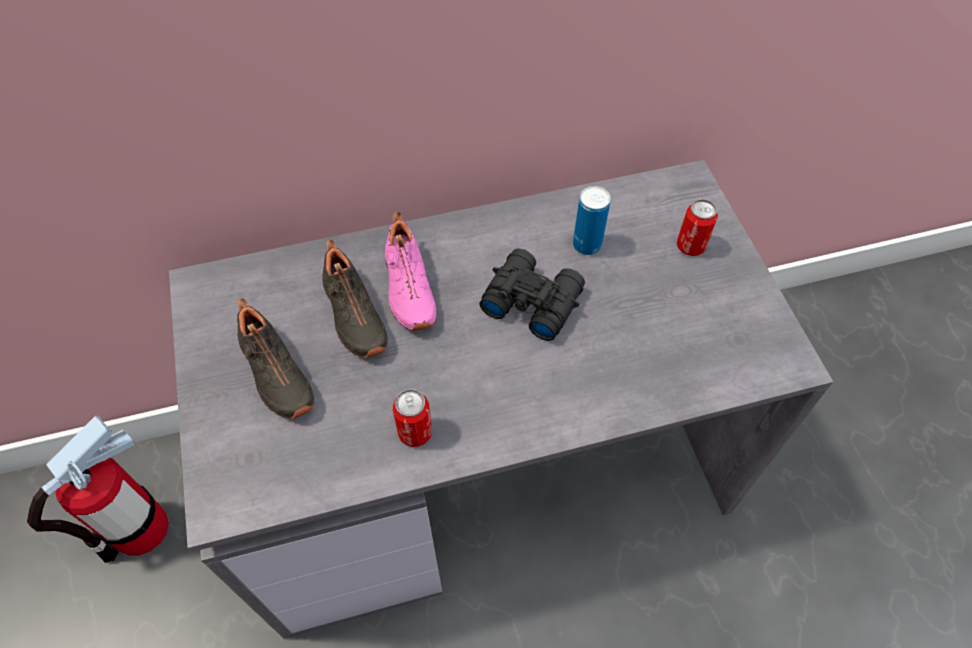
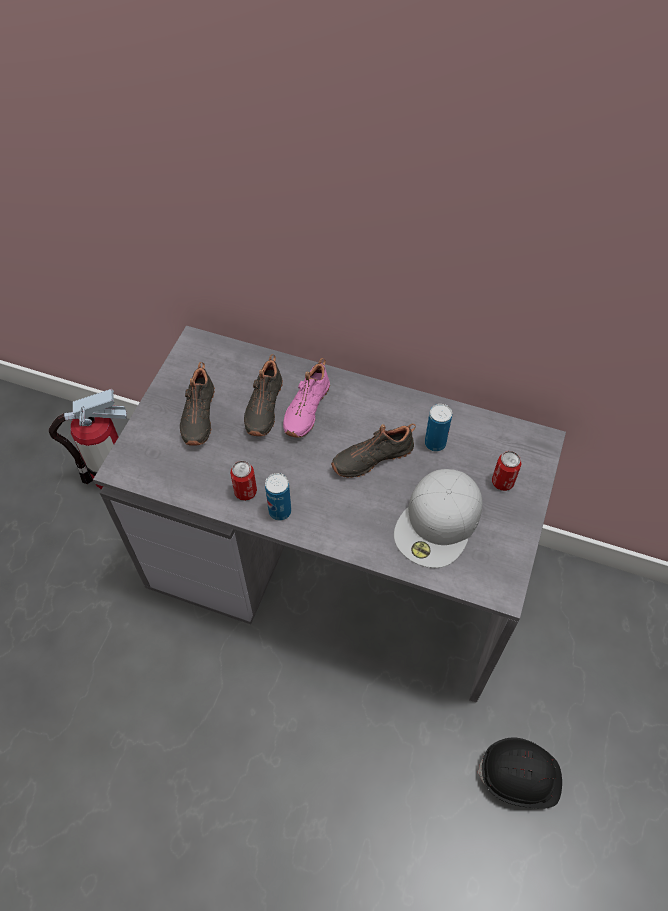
camera: 35 degrees right, 0 degrees up
(478, 430) = (280, 511): none -> can
(531, 299) = (371, 456): black binoculars -> black shoe
(665, 330) = (439, 523): none -> white cap
(825, 559) = (520, 777): none -> black hard hat

